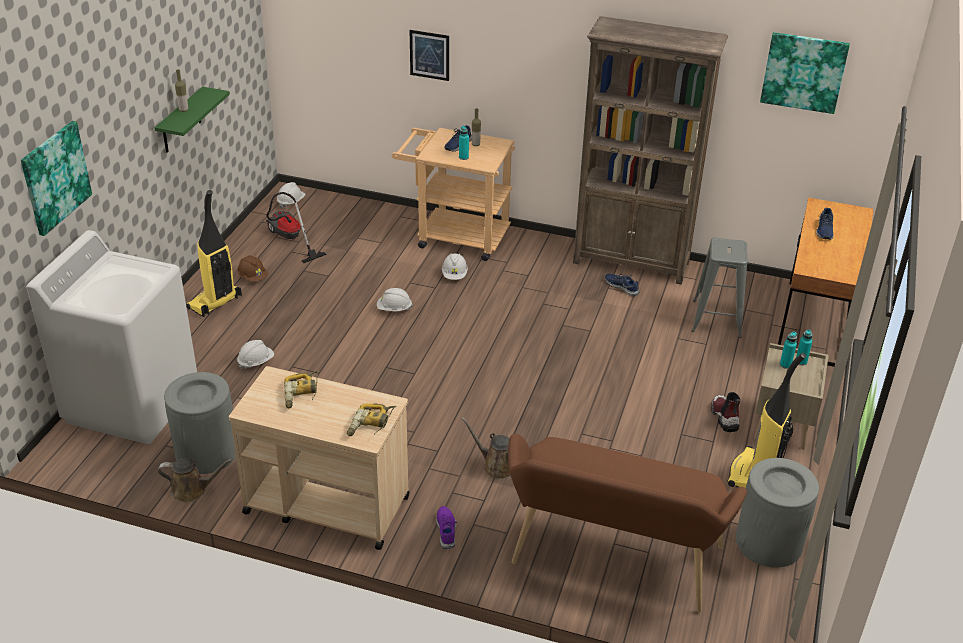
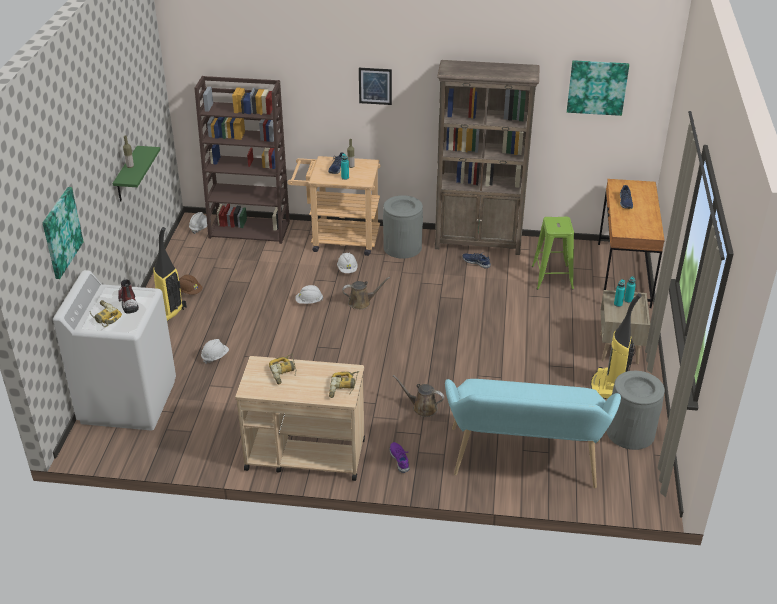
camera: 10 degrees left, 0 degrees up
(95, 291) = (104, 317): none -> power drill
(192, 490) = (199, 459): brown watering can -> brown watering can (362, 302)
(207, 452) = (200, 429): grey trash can -> grey trash can (402, 247)
(289, 239) = (208, 258): vacuum cleaner -> none
(350, 211) = (250, 229): none -> brown bookcase
(429, 55) = (307, 101): picture -> picture (375, 86)
(611, 561) = (524, 463): brown bench -> turquoise bench
(716, 319) = (552, 277): grey stool -> green stool
(724, 417) = (576, 349): boot -> boot (128, 302)

